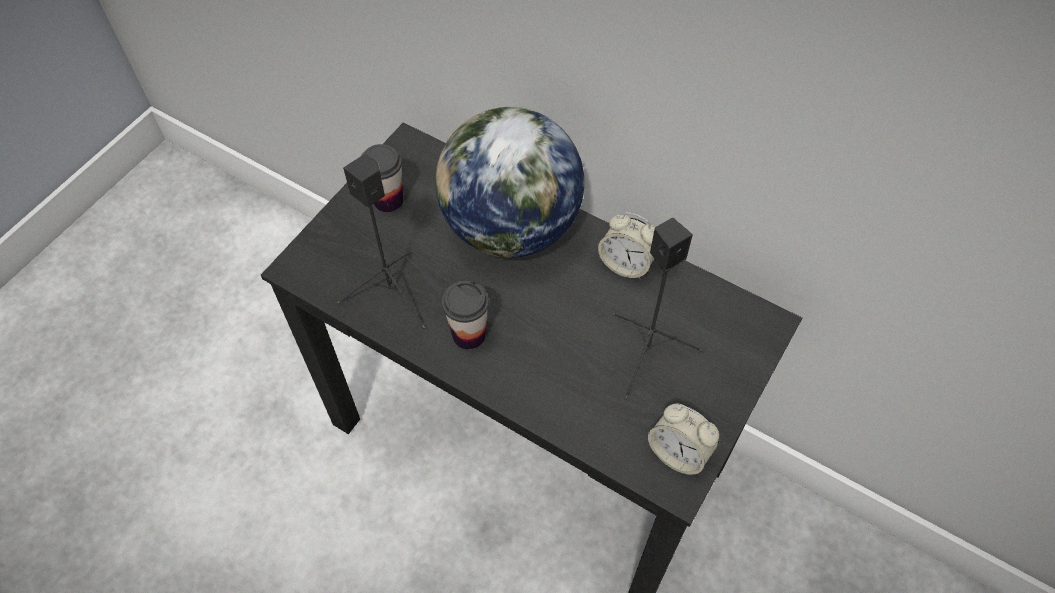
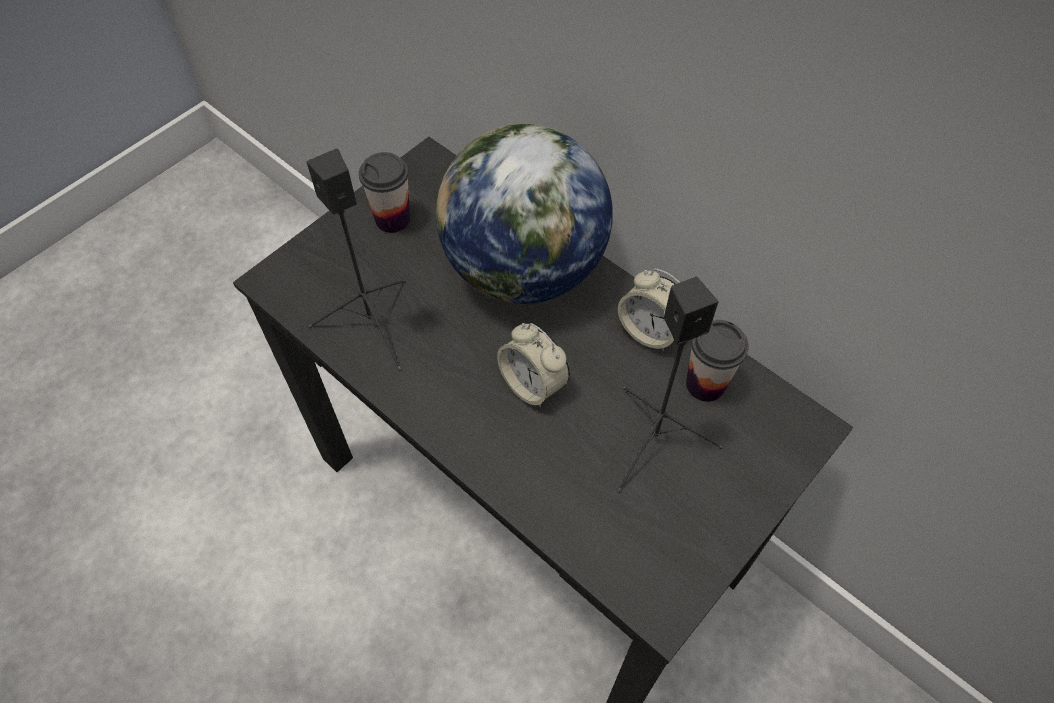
camera: 10 degrees right, 0 degrees up
(469, 334) = (449, 385): cup -> cup (705, 384)
(678, 452) = (670, 568): alarm clock -> alarm clock (533, 384)

